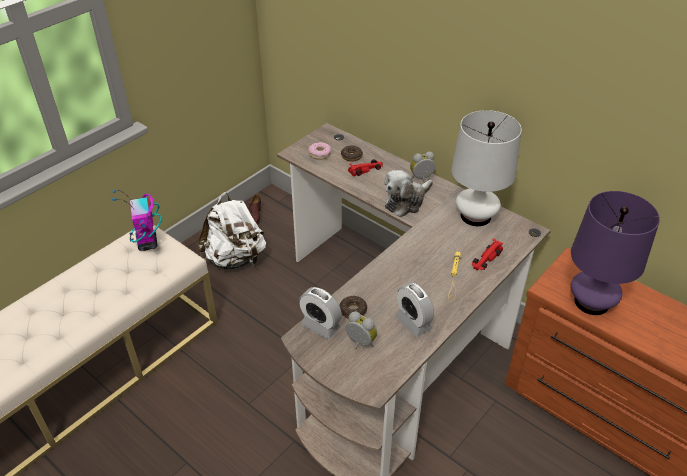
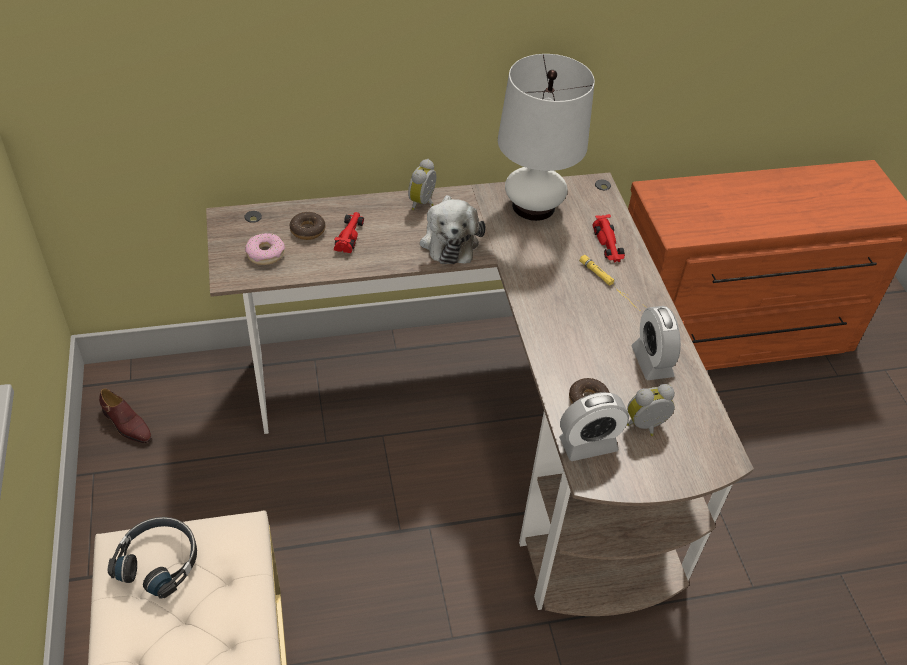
camera: 55 degrees left, 5 degrees up
(147, 243) = (159, 560): toy robot -> black headphones
(235, 259) = (183, 497): white backpack -> none
(413, 322) = (652, 362): alarm clock -> alarm clock turned 75 degrees clockwise
(591, 302) = (722, 220): purple table lamp -> none

